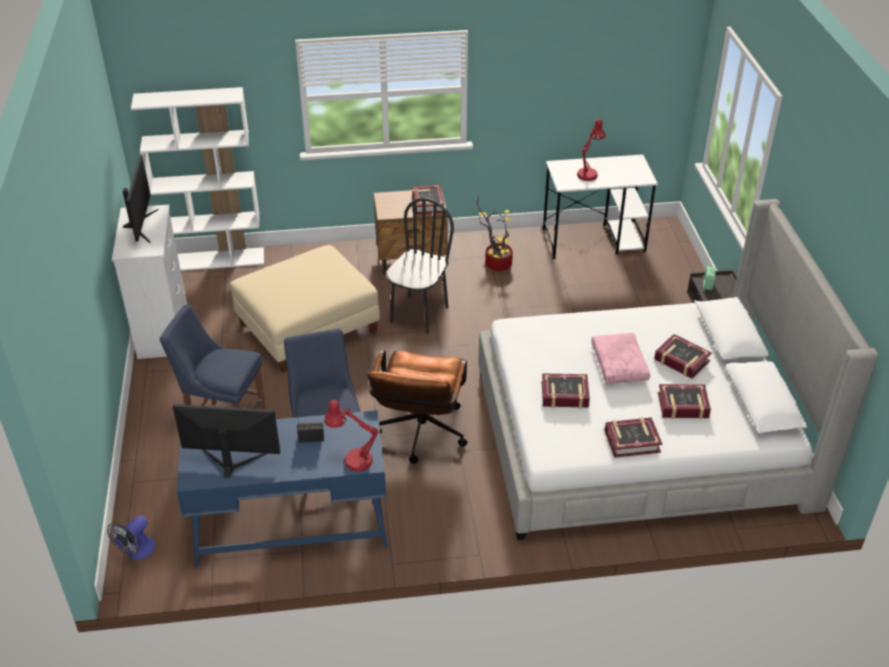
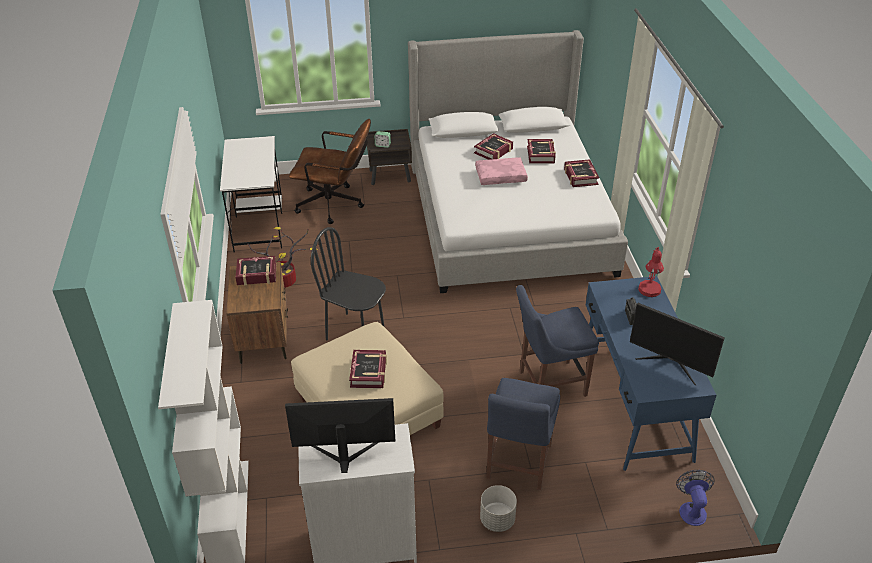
camera: 90 degrees left, 0 degrees up
(136, 552) = (691, 509): fan -> fan turned 120 degrees counterclockwise
(165, 408) = (497, 520): none -> grey planter
(231, 461) = (670, 363): monitor -> monitor turned 60 degrees counterclockwise
(420, 436) = (519, 328): brown office chair -> brown office chair (335, 205)
(564, 395) = (537, 202): book -> book (369, 372)
(589, 173) = (249, 167): red table lamp -> none

